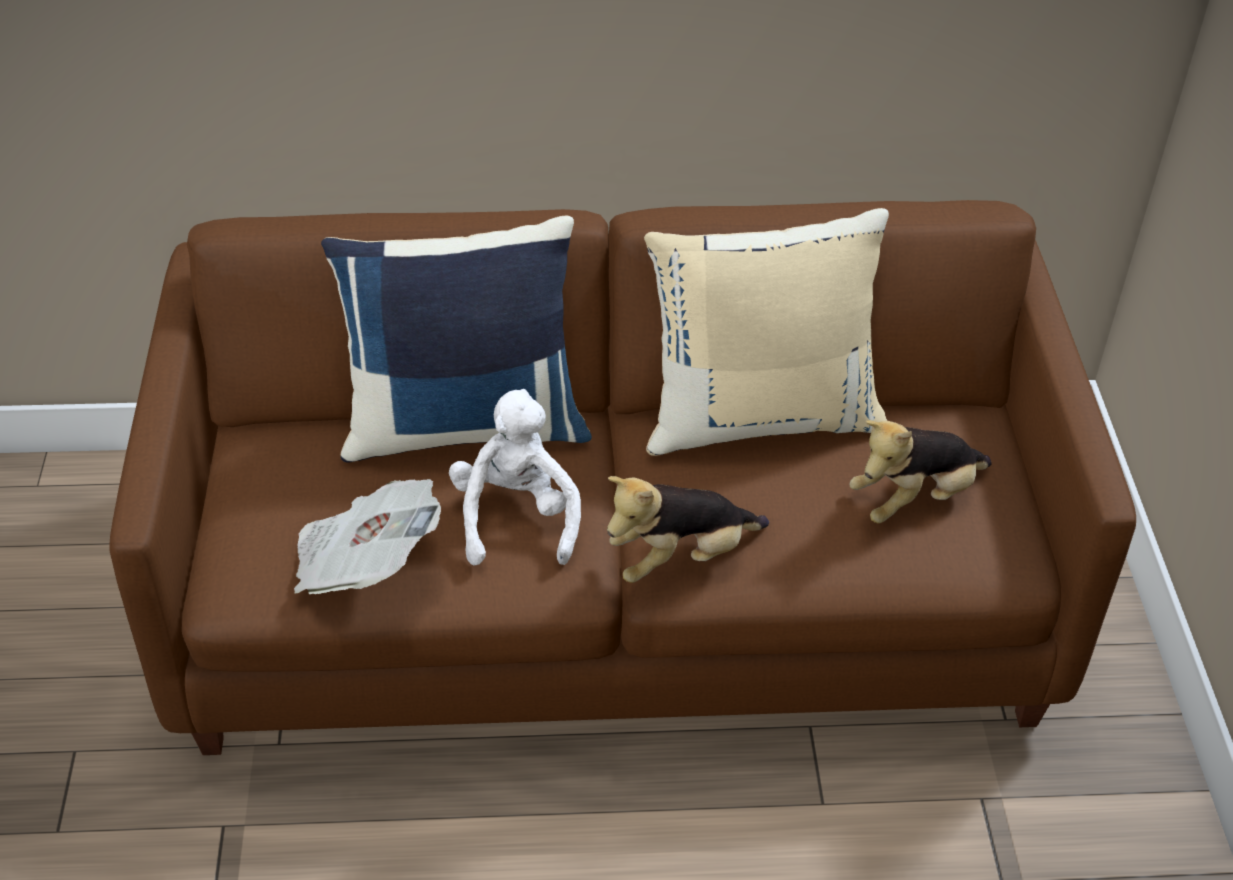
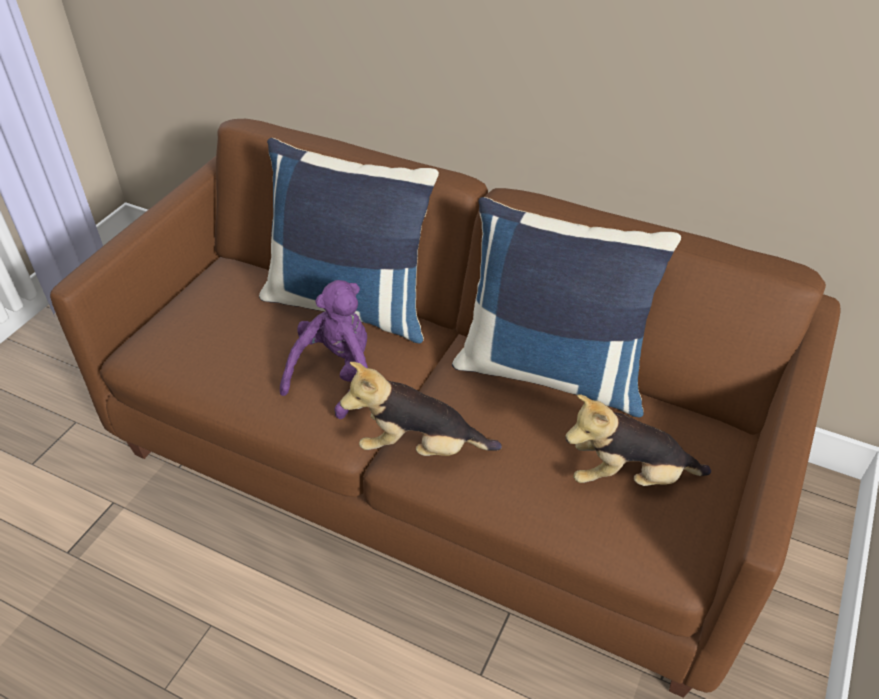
camera: 30 degrees right, 0 degrees up
(365, 564) = (220, 367): newspaper -> none
(516, 517) = (335, 375): white plush toy -> purple plush toy
(760, 416) = (552, 371): beige pillow -> blue pillow

